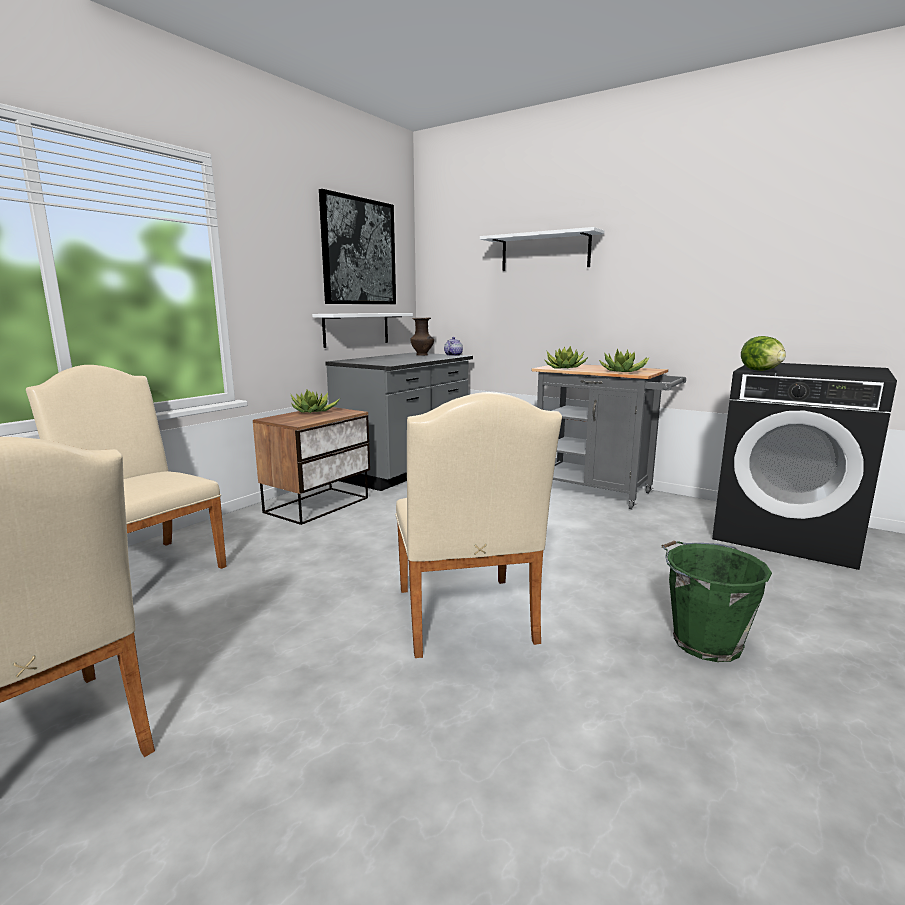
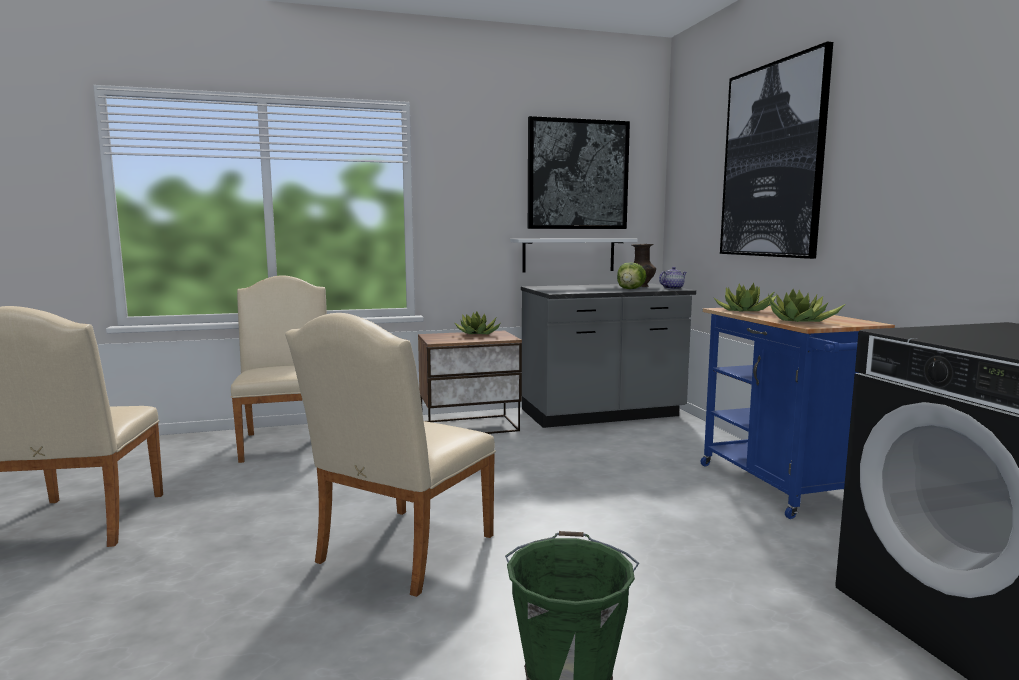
camera: 40 degrees right, 5 degrees down
(545, 252) = (772, 161): white shelf -> picture
(599, 492) = (786, 489): grey cart -> blue cart
(761, 370) = (912, 333): lettuce -> lettuce (630, 289)

